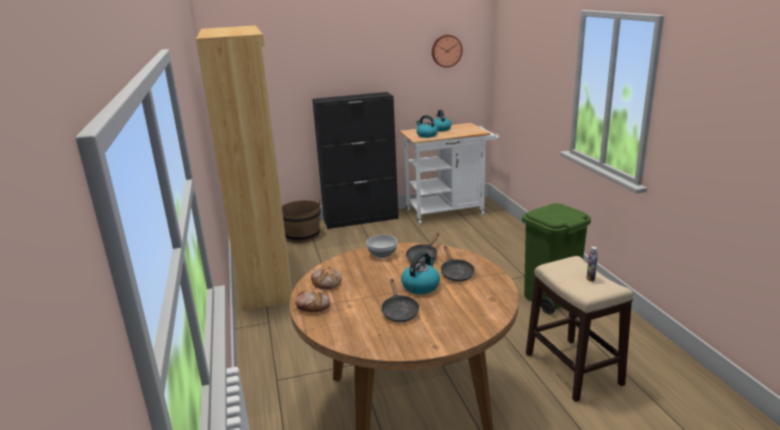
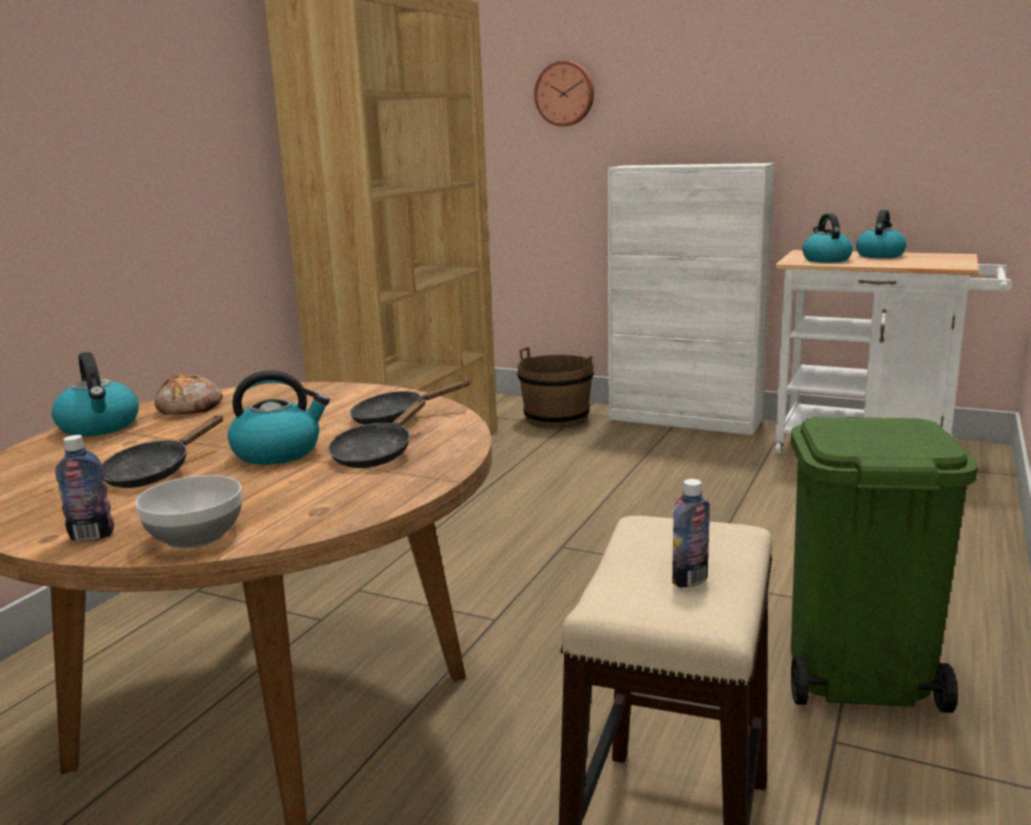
camera: 40 degrees right, 5 degrees down
(313, 305) = (100, 427): bread -> kettle
(361, 219) = (685, 420): black cabinet -> white cabinet
(383, 253) = (355, 396): bowl -> bowl (197, 536)
(446, 51) = (930, 77): wall clock -> wall clock (565, 94)
(447, 339) = (92, 536): none -> bottle

